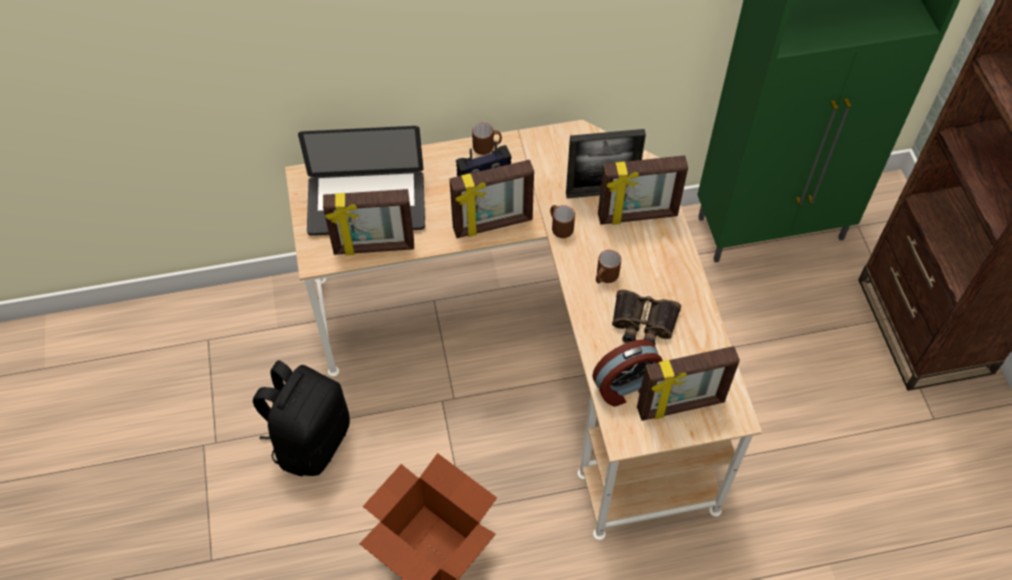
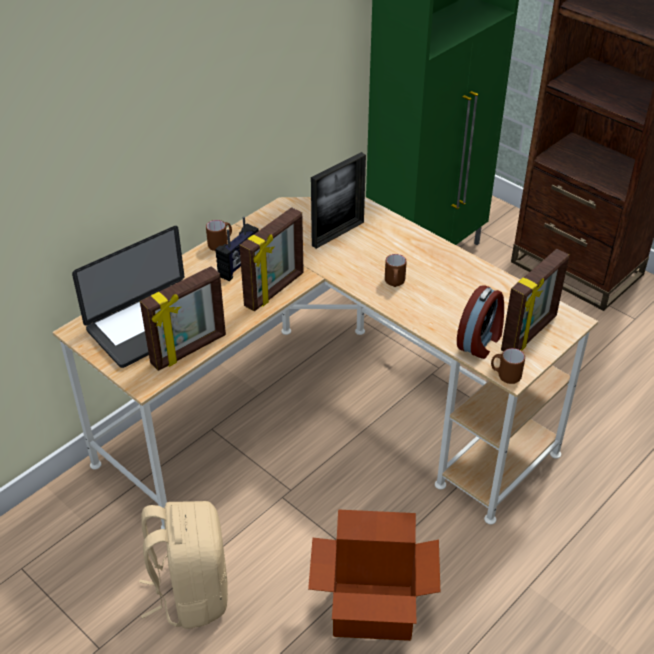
camera: 35 degrees left, 15 degrees down
(310, 440) = (191, 592): black backpack -> beige backpack
(560, 227) = (329, 268): brown mug -> brown mug (505, 375)
(637, 216) = (380, 236): picture frame -> none
(642, 323) = (450, 298): binoculars -> none

